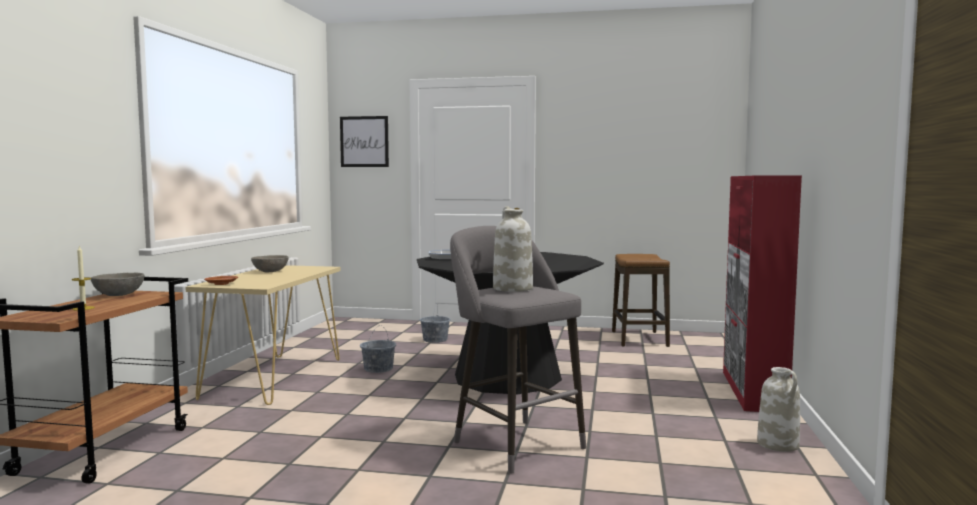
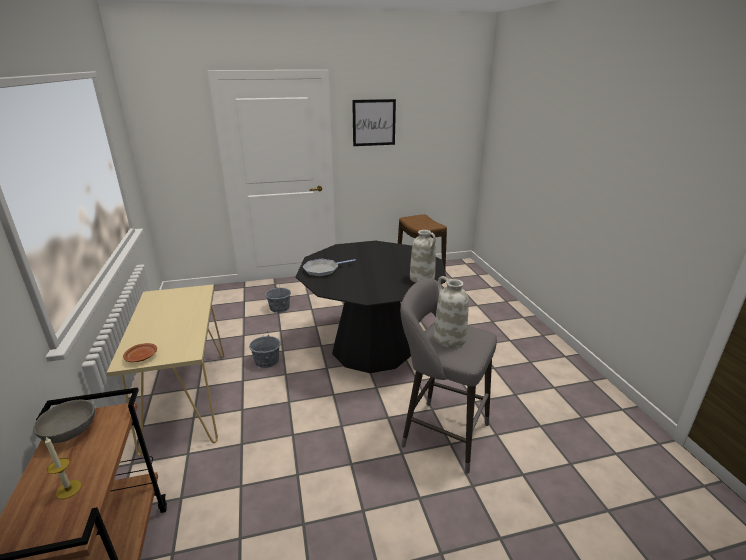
camera: 25 degrees left, 20 degrees up
(270, 271) = (159, 311): grey bowl -> none
(364, 141) = (168, 133): picture -> picture (374, 122)
(753, 391) = (527, 325): red cabinet -> none
(778, 444) = (582, 382): white vase -> white vase (422, 278)

